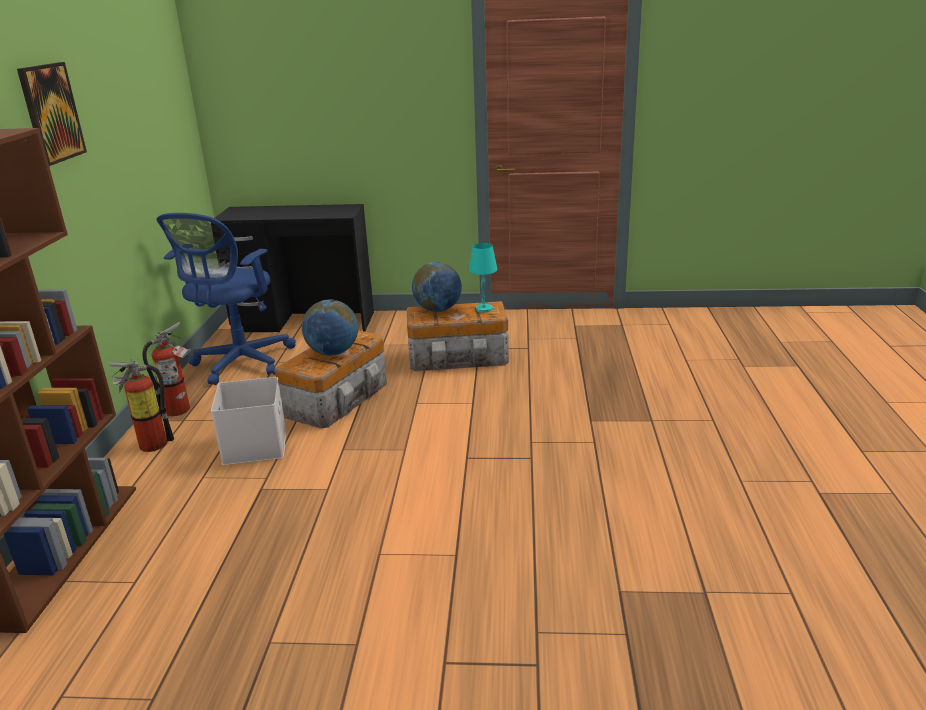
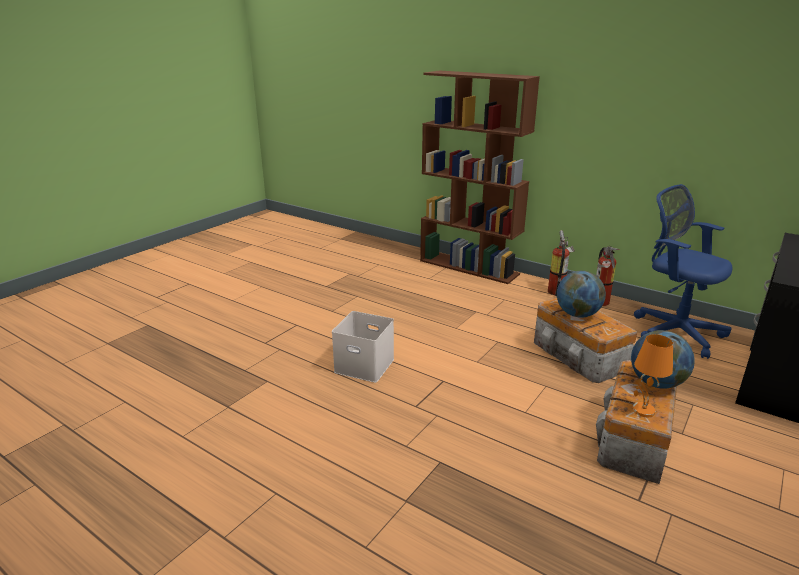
camera: 120 degrees right, 0 degrees up
(51, 113) = (619, 83): picture -> none
(256, 446) = (527, 317): white storage box -> white storage box (363, 366)
(484, 309) = (642, 410): turquoise table lamp -> orange table lamp

